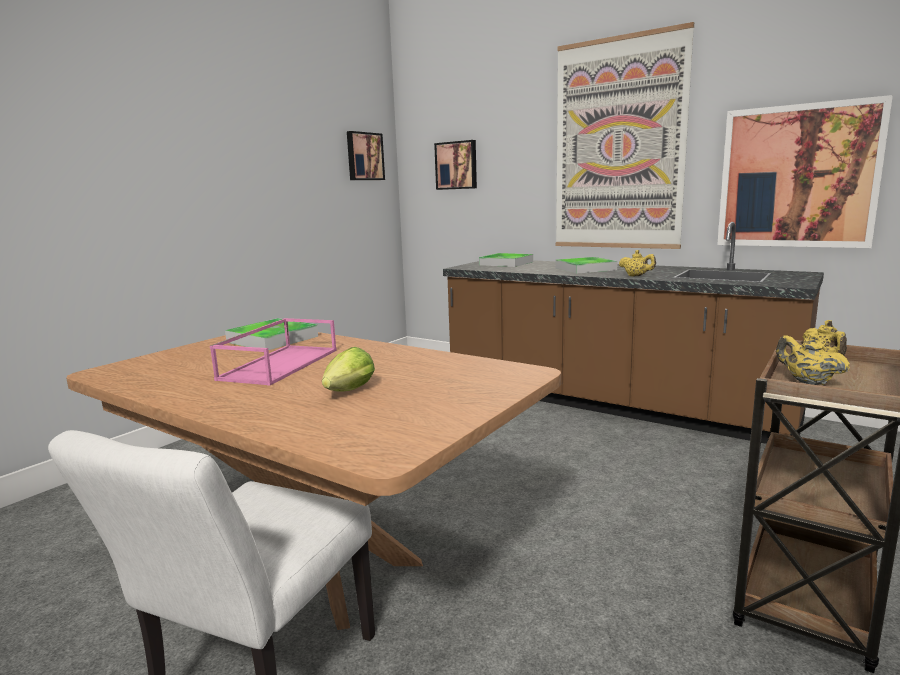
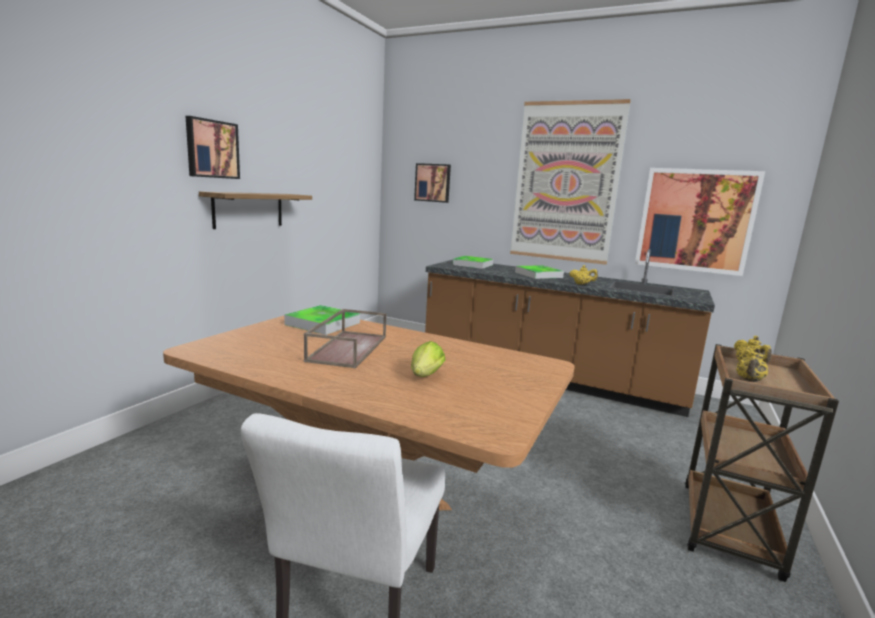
camera: 10 degrees left, 0 degrees up
(217, 215) = (248, 210): none -> shelf
(279, 364) = (347, 348): pink tray -> brown tray
(364, 156) = (359, 168): picture -> picture (212, 149)
(807, 382) = (749, 380): yellow teapot -> yellow teapot turned 105 degrees counterclockwise

